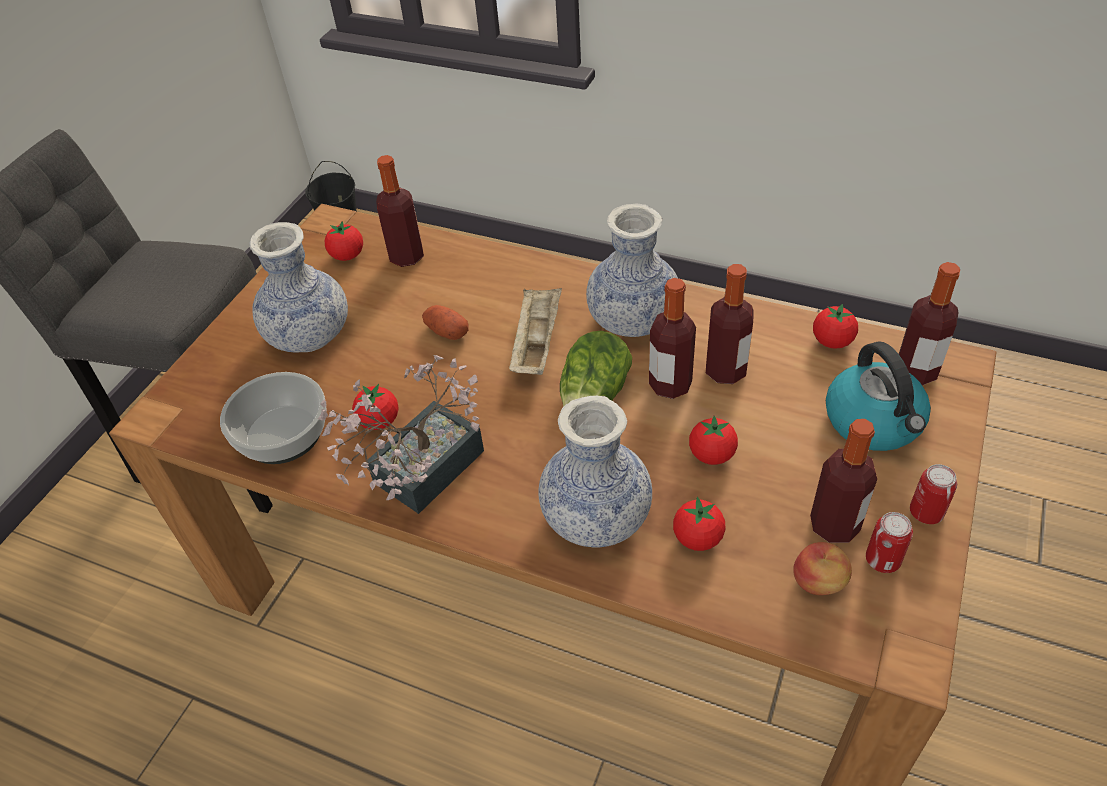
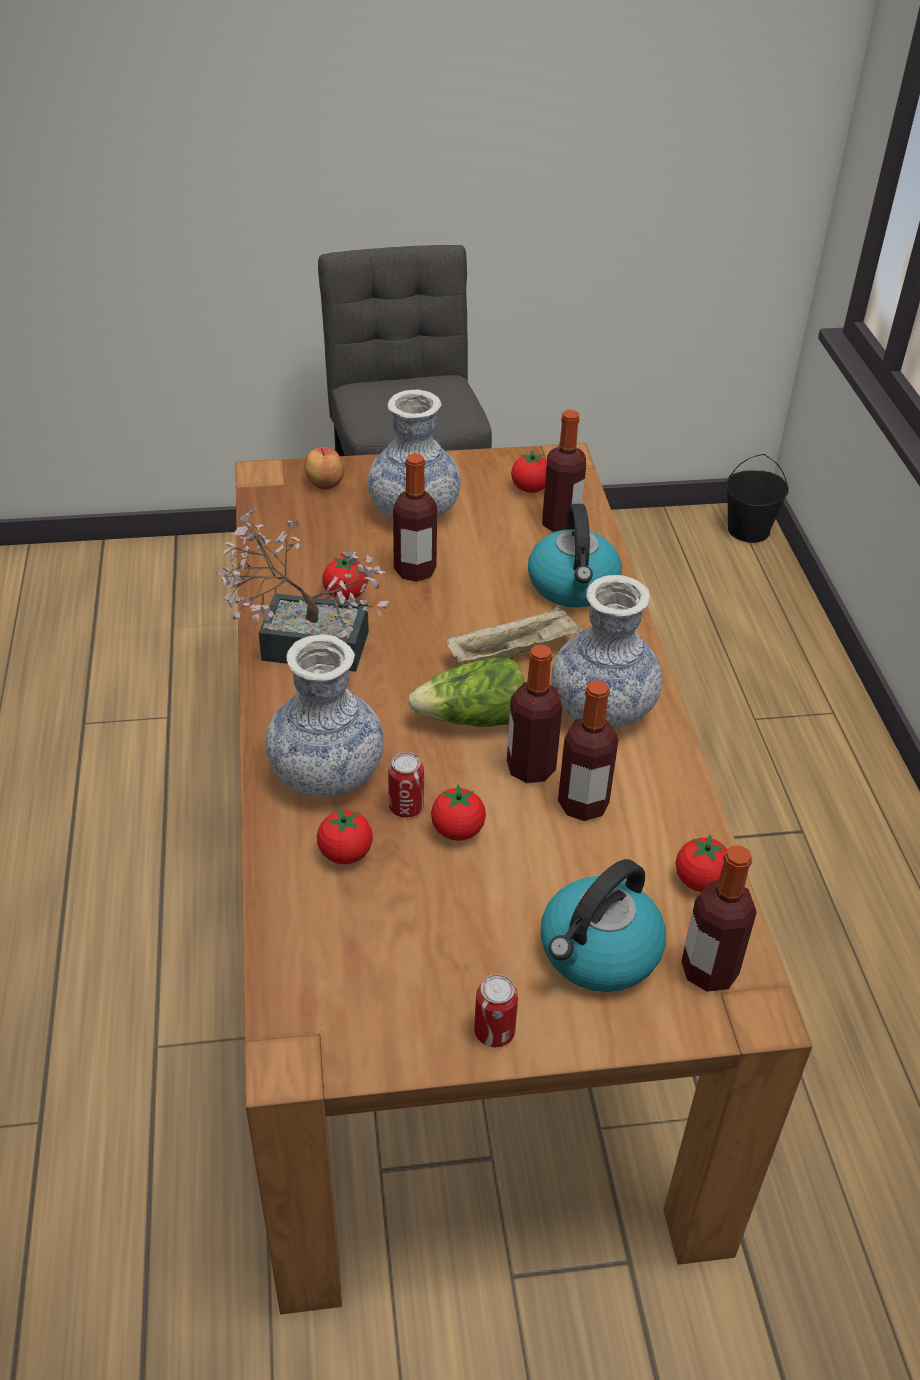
camera: 55 degrees right, 5 degrees down
(282, 435) = (293, 548): bowl -> none
(447, 331) = (483, 589): potato -> none
(486, 279) = (573, 586): none -> kettle
(819, 583) = (345, 963): apple -> apple (324, 484)
(834, 525) = (426, 956): bottle -> bottle (415, 570)
(882, 560) = (405, 1008): can -> can (406, 807)

